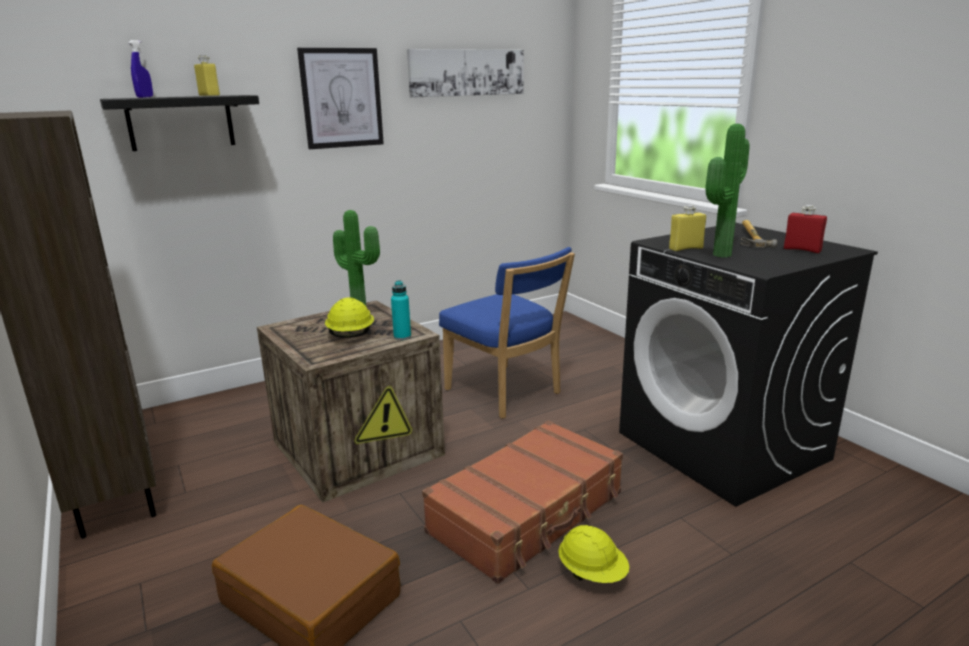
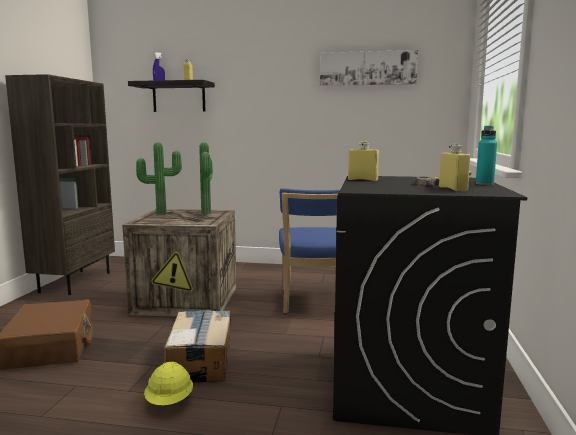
camera: 40 degrees right, 10 degrees down
(342, 98) = (272, 85): picture -> none
(350, 335) = (178, 218): yellow hard hat -> none
(402, 337) = (197, 223): turquoise bottle -> turquoise bottle (484, 184)
(528, 513) = (201, 360): brown suitcase -> cardboard box
(718, 254) = (369, 183): potted plant -> potted plant (161, 213)
(802, 250) = (453, 189): red bottle -> yellow bottle

